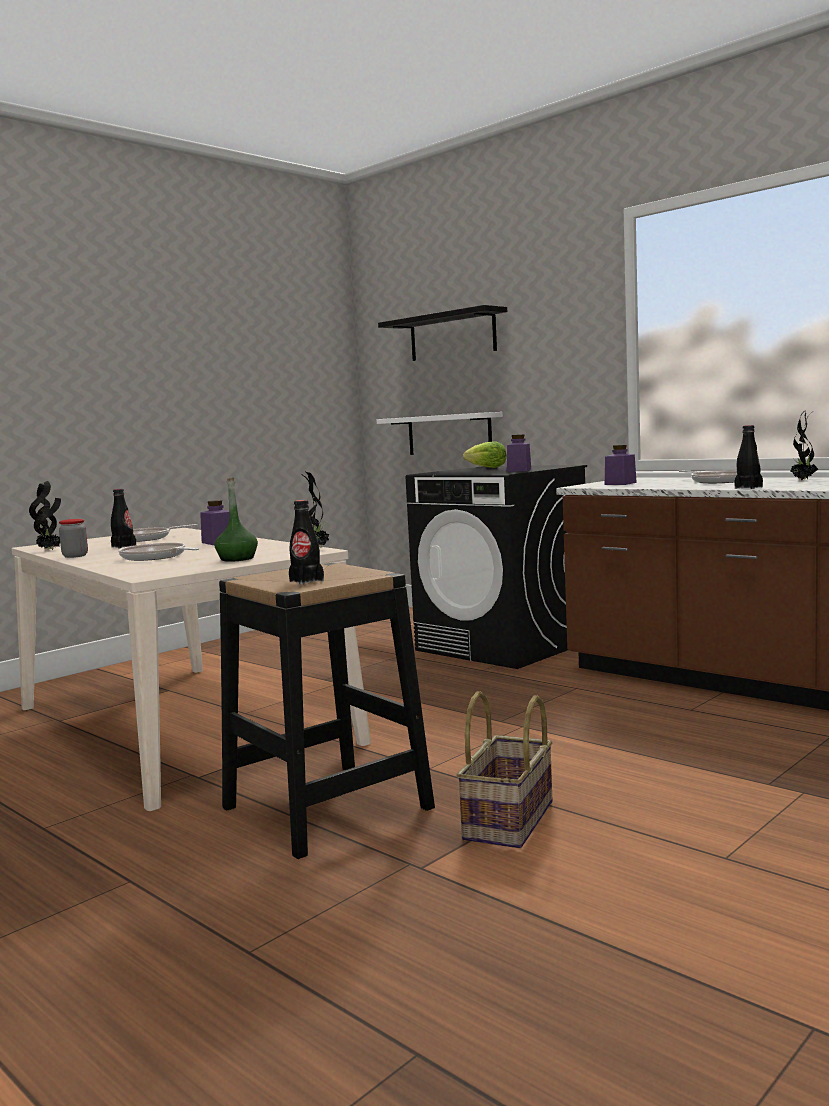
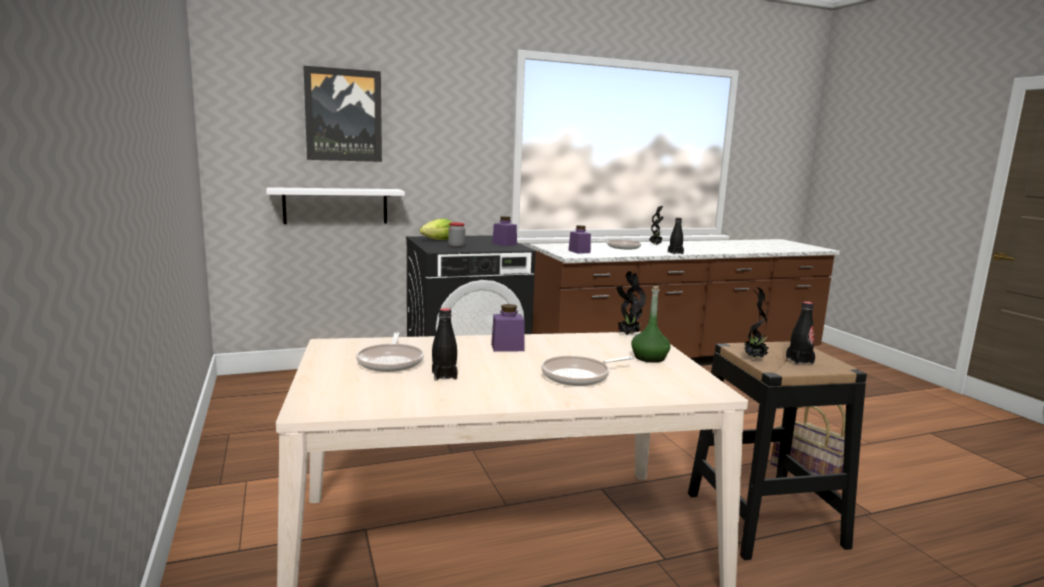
camera: 65 degrees left, 5 degrees up
(50, 550) = (384, 406): potted plant -> potted plant (753, 358)
(75, 556) = (488, 401): jar -> jar (456, 246)
(452, 335) = (343, 115): black shelf -> picture

